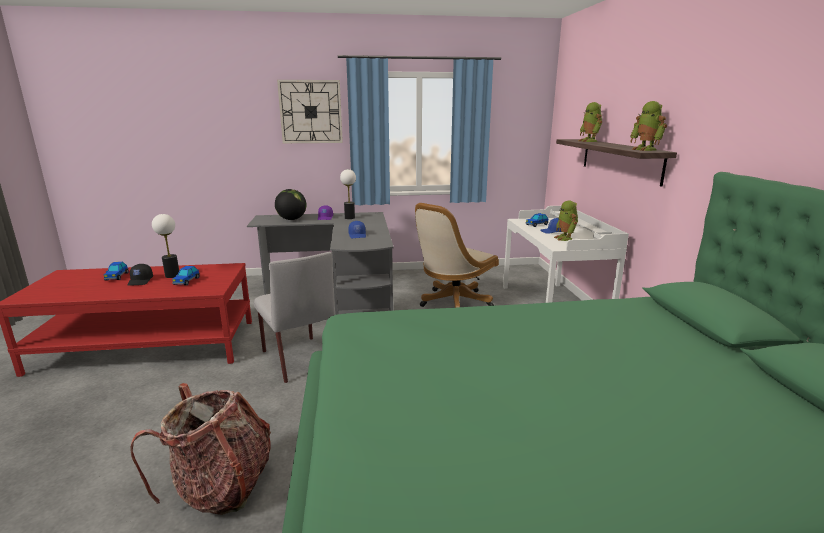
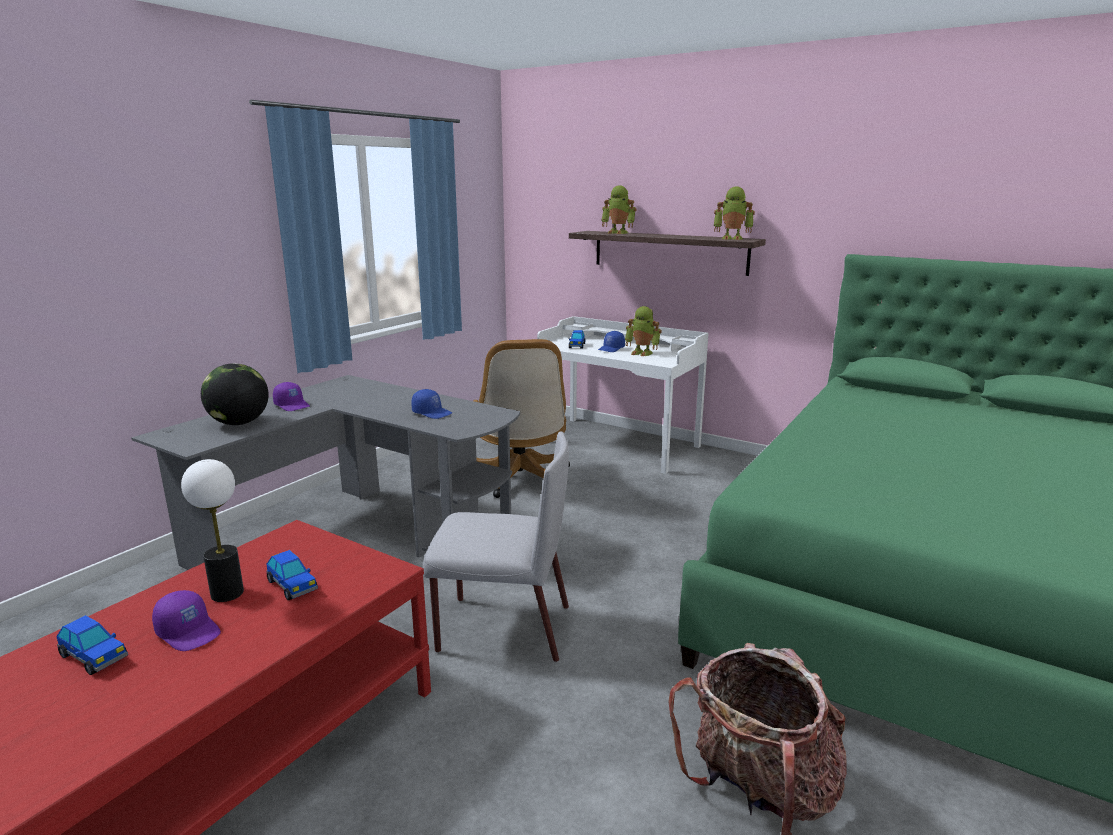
camera: 50 degrees left, 0 degrees up
(141, 281) = (189, 632): black cap -> purple cap
(311, 112) = (199, 208): wall clock -> none
(349, 218) = (331, 395): table lamp -> none

